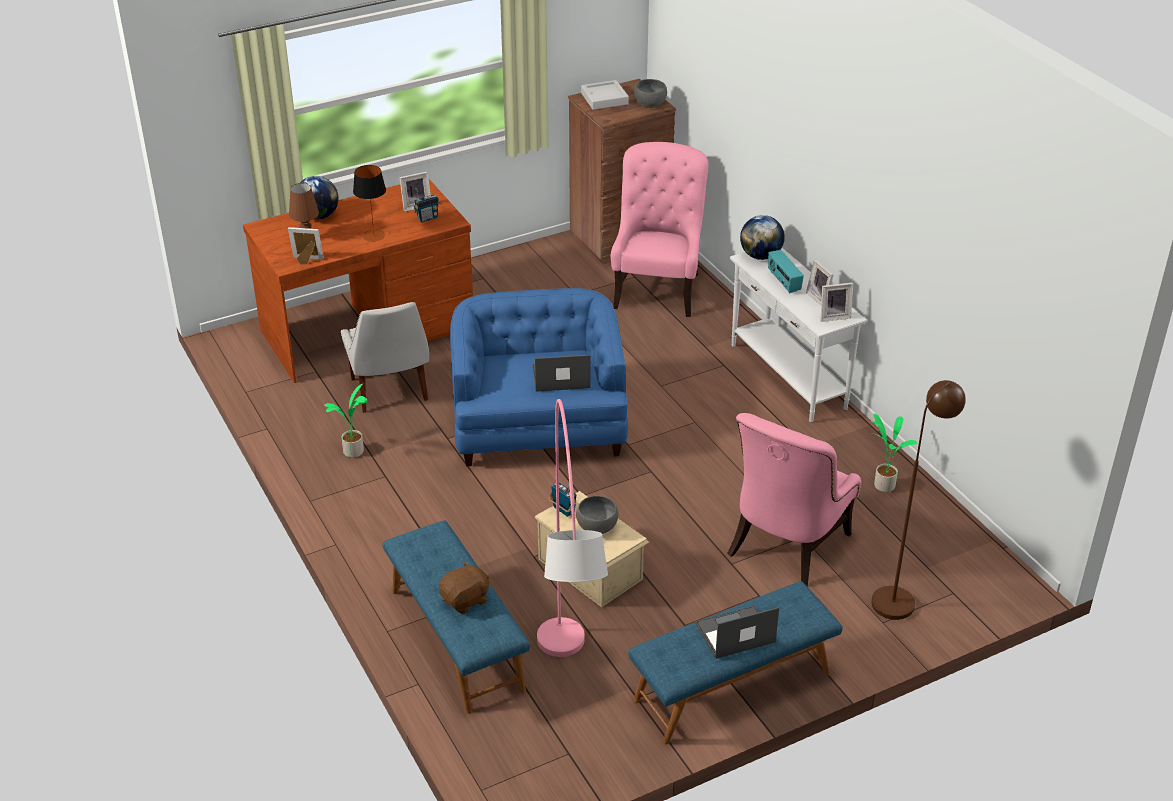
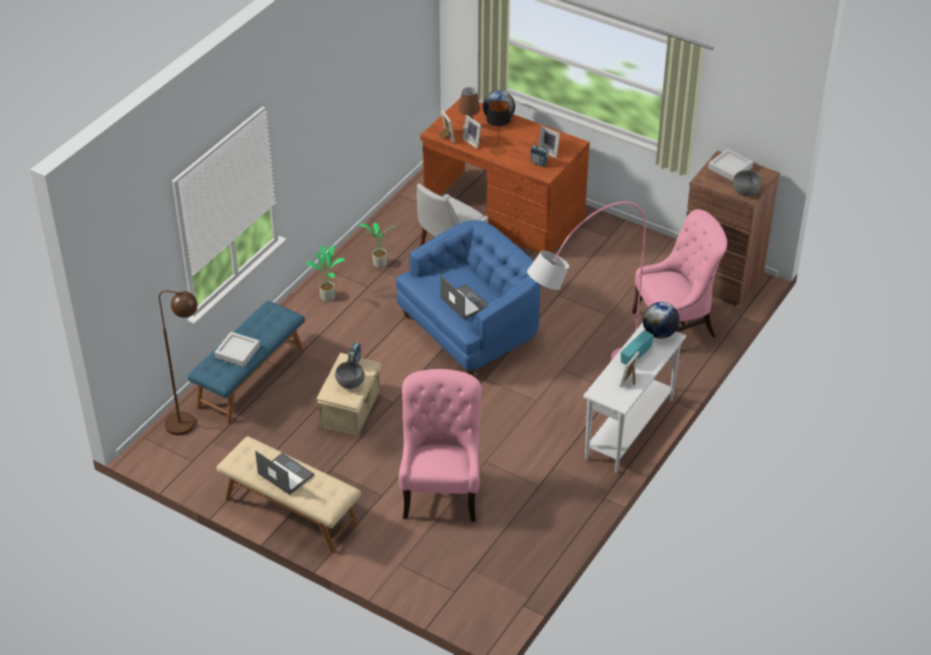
camera: 60 degrees right, 5 degrees up
(465, 600) = (237, 352): brown plush toy -> grey tray
(569, 708) = (227, 447): pink floor lamp -> pink floor lamp (580, 385)
(732, 687) = (290, 512): blue bench -> beige bench
(787, 545) = (441, 491): pink chair -> pink chair turned 90 degrees clockwise
(834, 316) = (614, 395): picture frame -> picture frame (473, 142)
(883, 485) = (544, 520): potted plant -> potted plant (328, 296)
(900, 597) = (430, 565): brown floor lamp -> brown floor lamp (189, 426)

